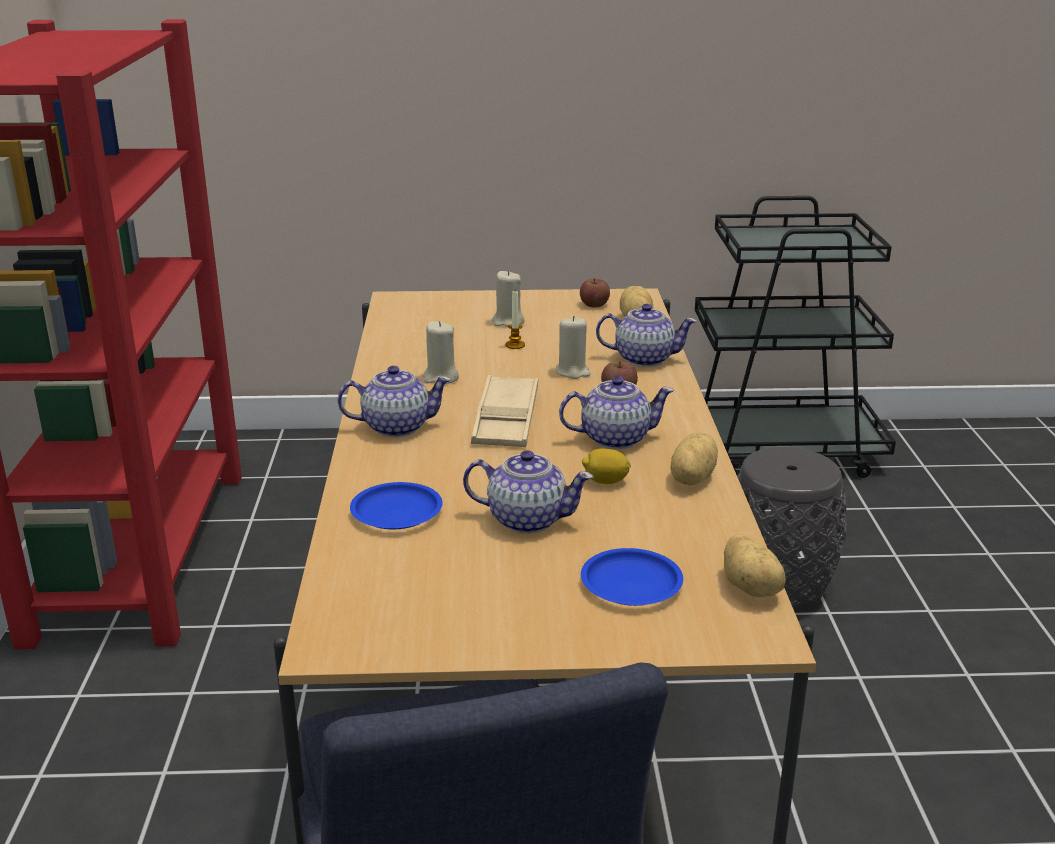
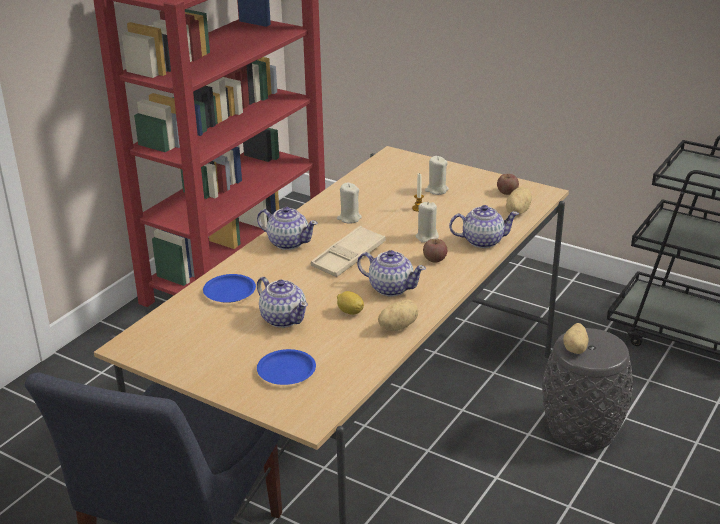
camera: 35 degrees right, 5 degrees up
(643, 359) = (482, 241): teapot -> teapot turned 45 degrees counterclockwise
(751, 588) = (340, 397): potato -> potato (576, 348)

